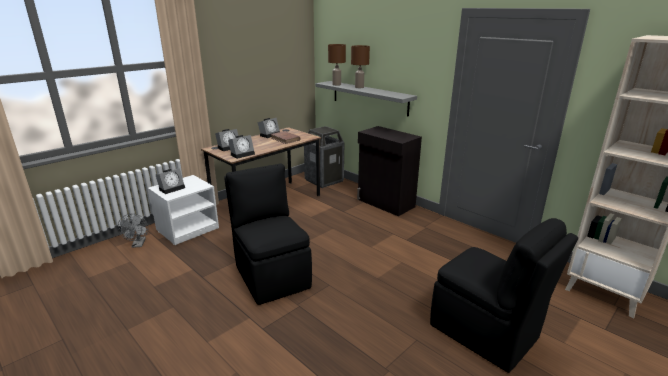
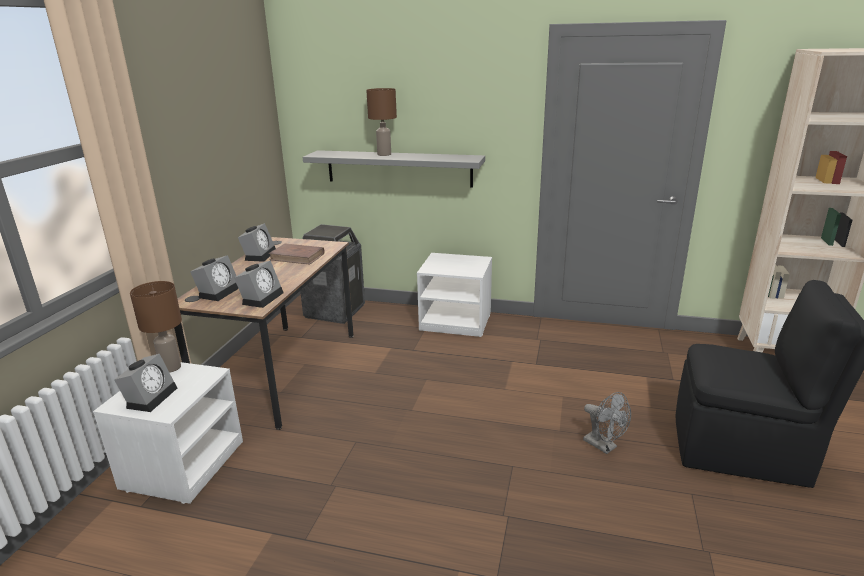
camera: 30 degrees left, 0 degrees up
(138, 244) = (107, 533): grey fan -> grey fan (604, 446)
(272, 275) = (417, 486): black chair -> none
(337, 85) = (342, 155): brown table lamp -> brown table lamp (171, 368)
(385, 203) = (456, 321): black cabinet -> white nightstand

